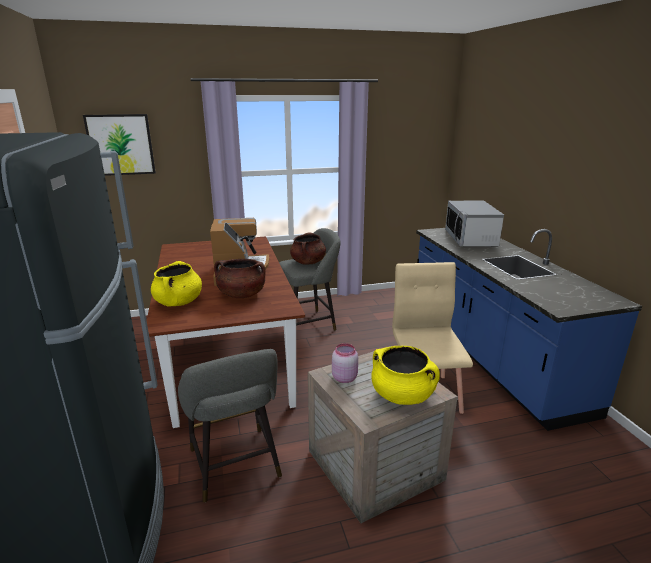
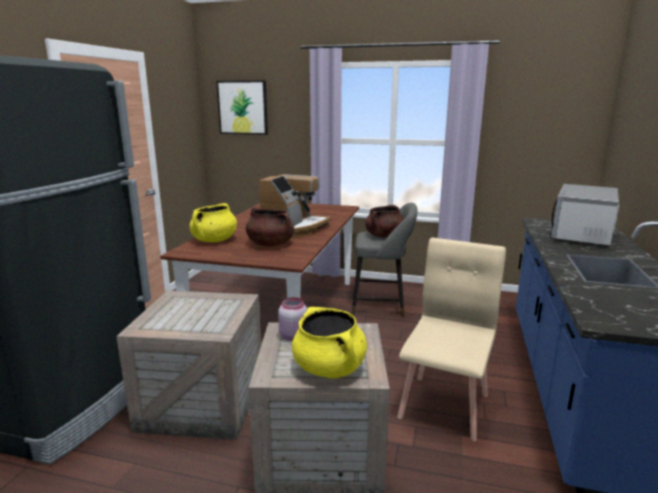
camera: 30 degrees right, 5 degrees down
(236, 467) = (200, 403): grey stool -> crate

